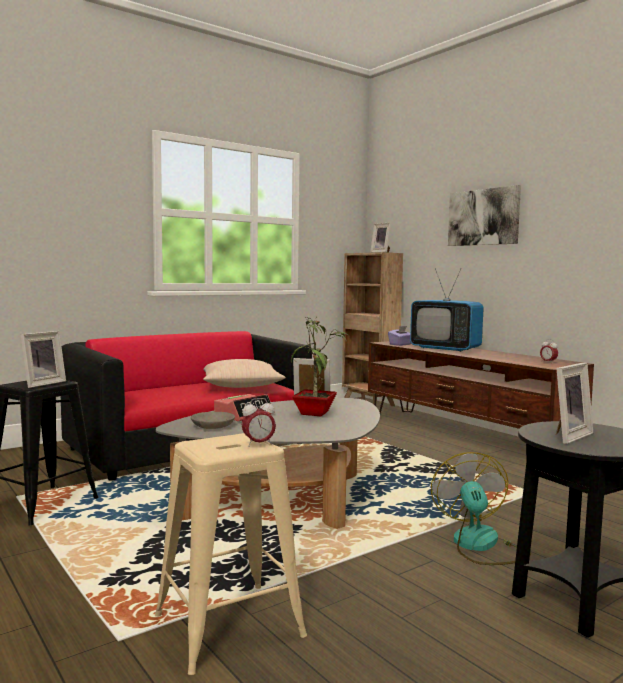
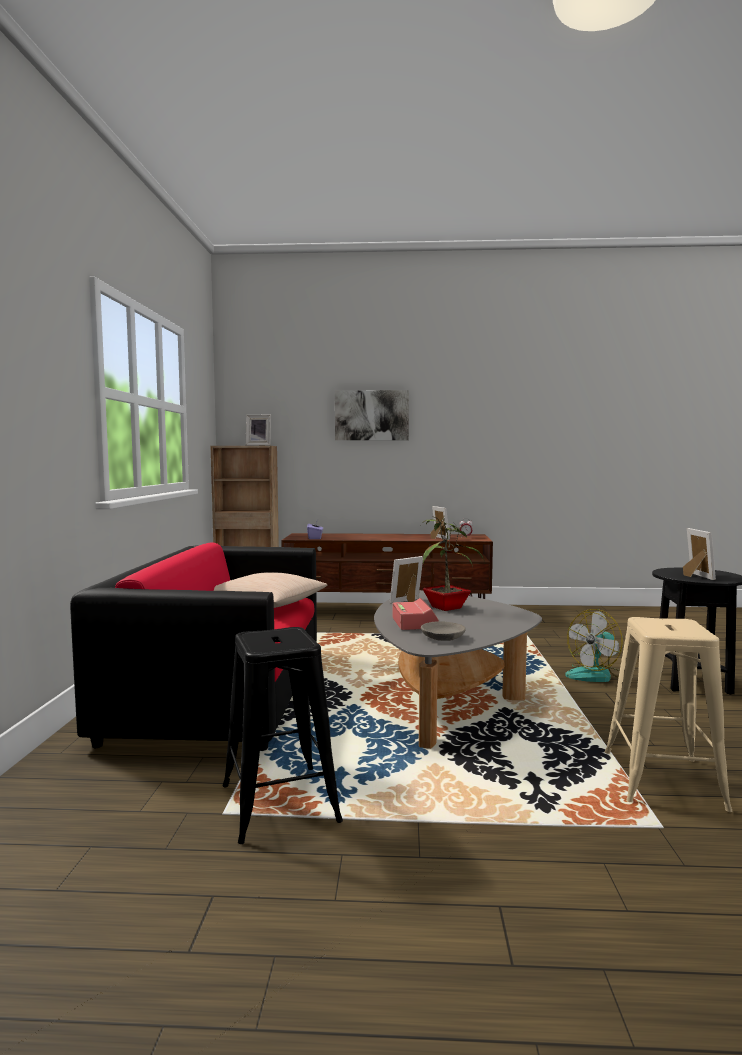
camera: 50 degrees left, 0 degrees up
(42, 384) = (286, 638): picture frame -> picture frame (438, 538)
(258, 444) = (673, 620): alarm clock -> none
(445, 349) = (362, 537): television -> none
(480, 545) = (595, 675): fan -> fan turned 75 degrees counterclockwise

